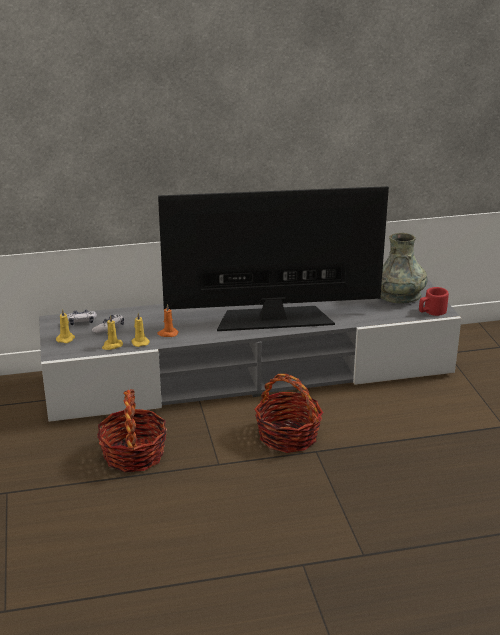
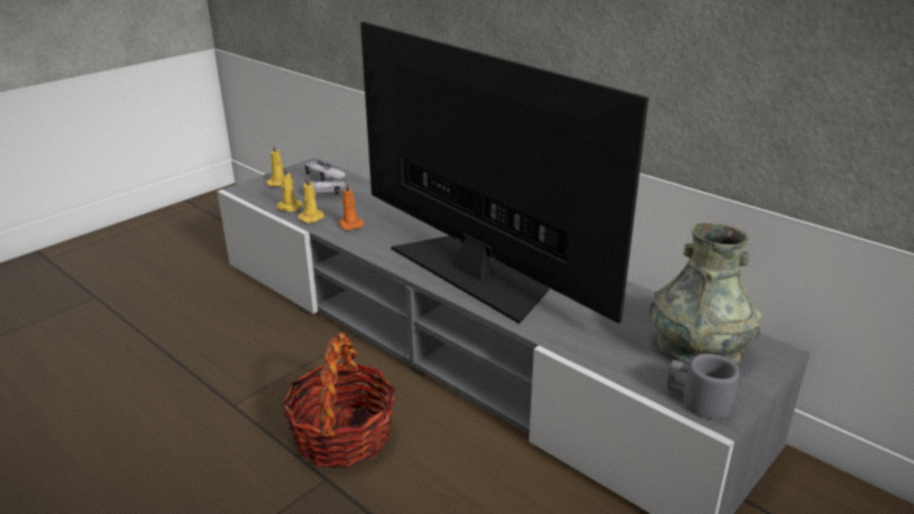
camera: 55 degrees right, 0 degrees up
(133, 454) = (211, 338): basket -> none
(431, 311) = (697, 401): red mug -> grey mug

